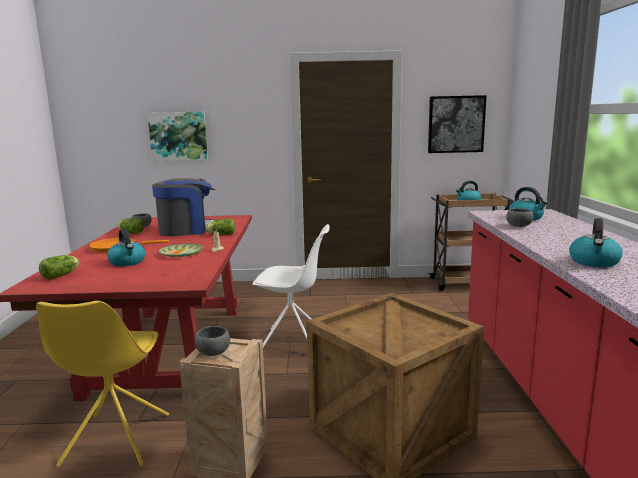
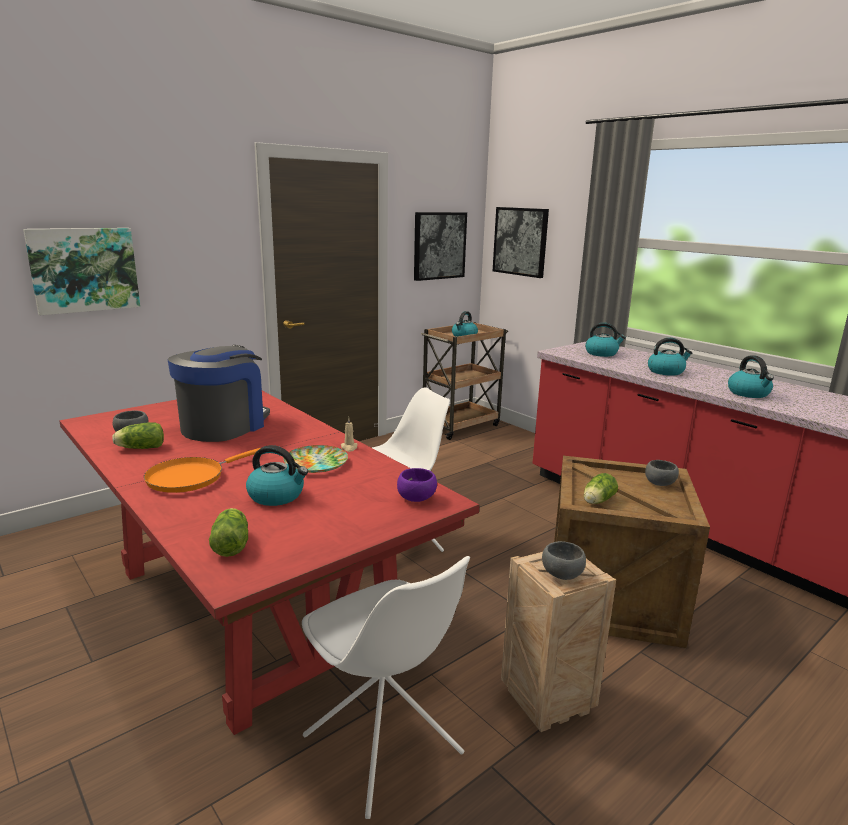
camera: 40 degrees left, 5 degrees up
(115, 441) = (384, 747): yellow chair -> white chair
(182, 279) = (417, 498): none -> purple bowl
(220, 234) = (293, 424): lettuce -> lettuce (597, 501)
(519, 226) = (621, 364): grey bowl -> grey bowl (660, 483)
(528, 118) = (520, 241): none -> picture
(552, 236) = (666, 371): none -> kettle

